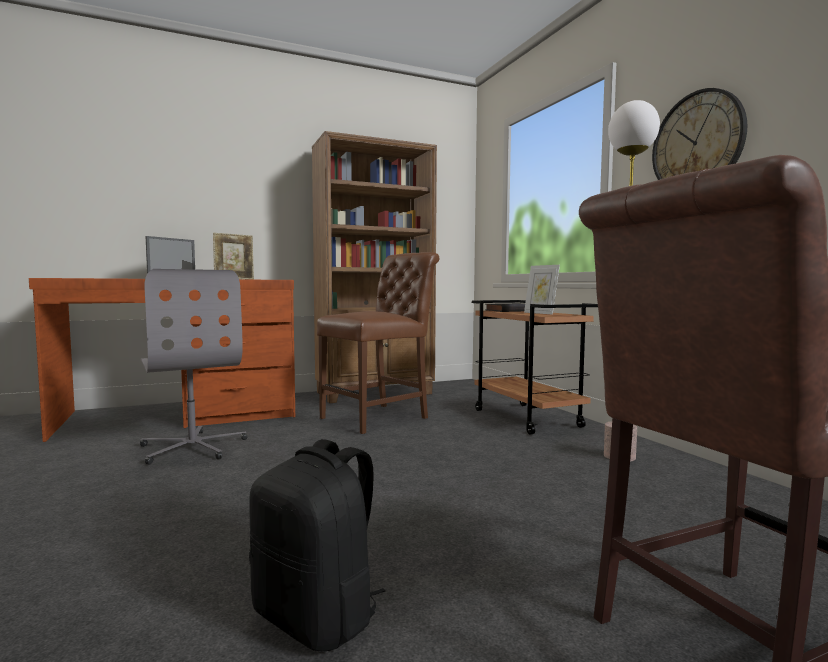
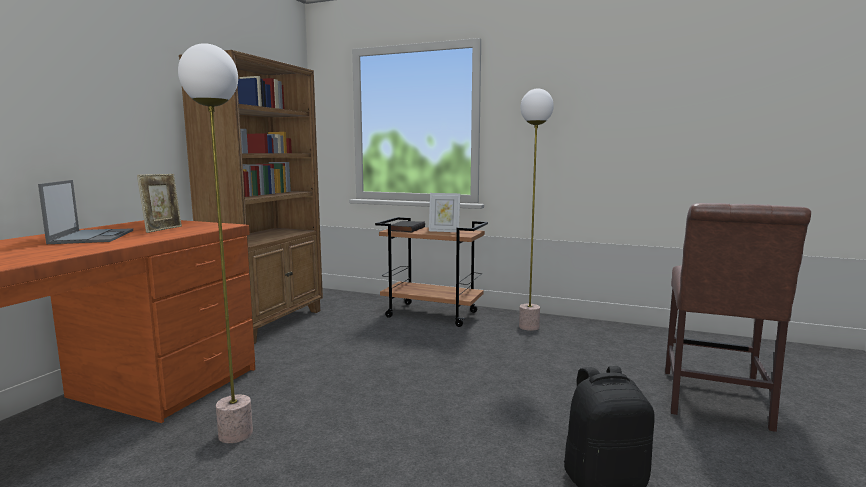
camera: 45 degrees left, 5 degrees up
(193, 447) = (235, 434): grey office chair -> floor lamp
(379, 417) = (331, 345): brown chair -> none
(697, 143) = (552, 116): wall clock -> none

